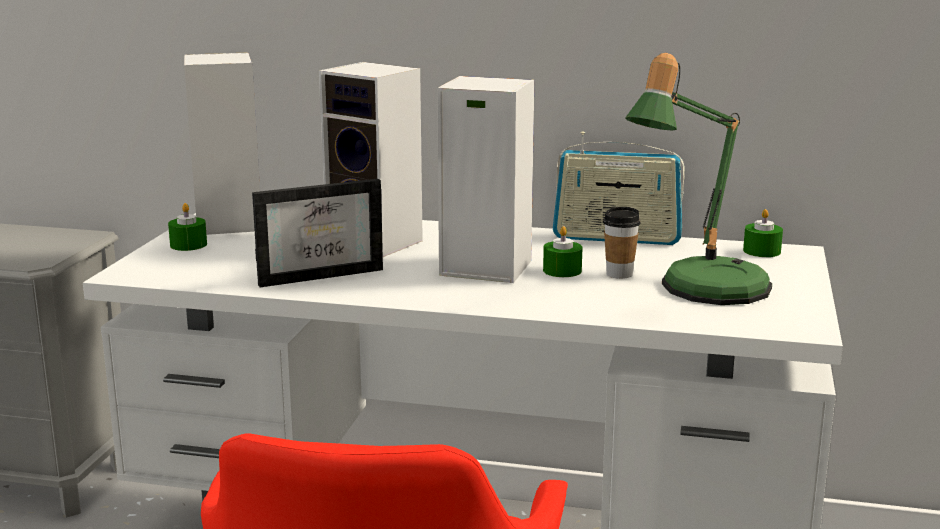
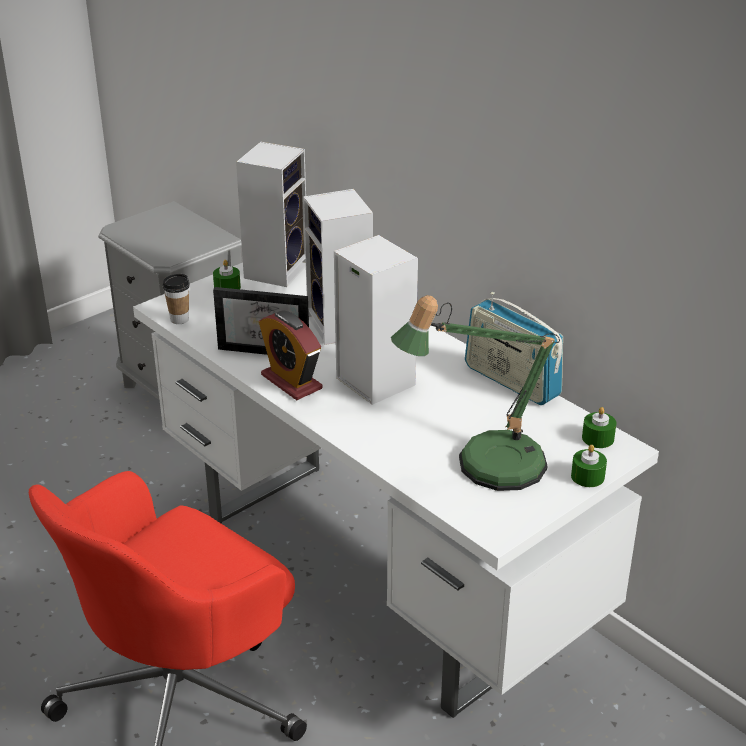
camera: 35 degrees right, 15 degrees up
(394, 289) = (291, 382): none -> alarm clock
(562, 271) = (421, 404): green candle -> green candle (587, 476)
(619, 274) = (454, 423): cup -> cup (179, 319)

